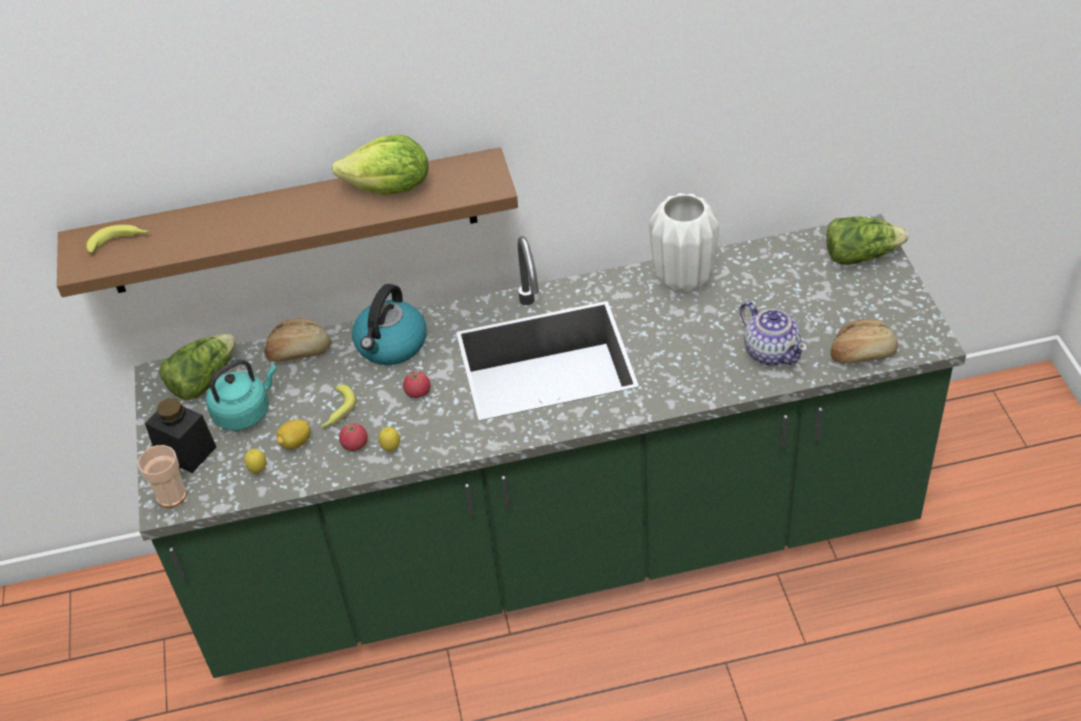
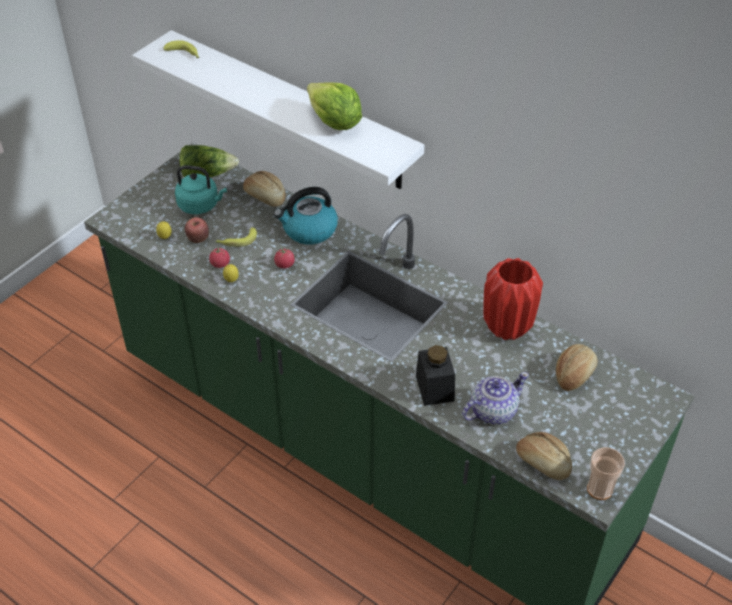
camera: 45 degrees right, 0 degrees up
(171, 495) = (117, 217): cup -> cup (599, 489)
(186, 451) = (152, 201): black jar -> black jar (434, 388)
(291, 222) = (291, 110): brown shelf -> white shelf
(295, 443) = (198, 239): lemon -> apple
(682, 279) = (507, 327): white vase -> red vase
(771, 351) = (492, 411): teapot -> teapot turned 135 degrees counterclockwise
(783, 271) = (574, 374): none -> bread
(860, 255) = (638, 407): lettuce -> none

